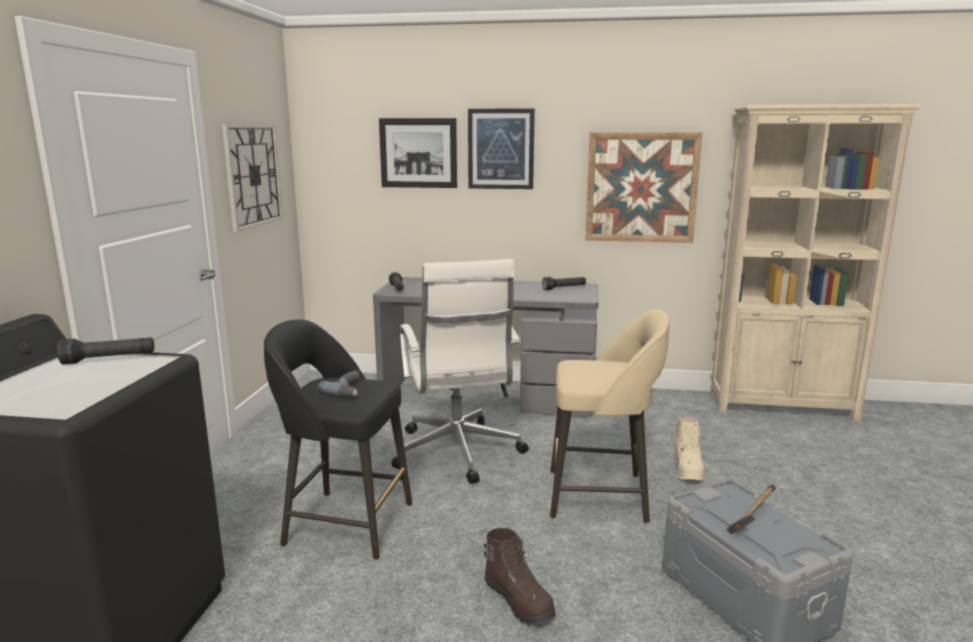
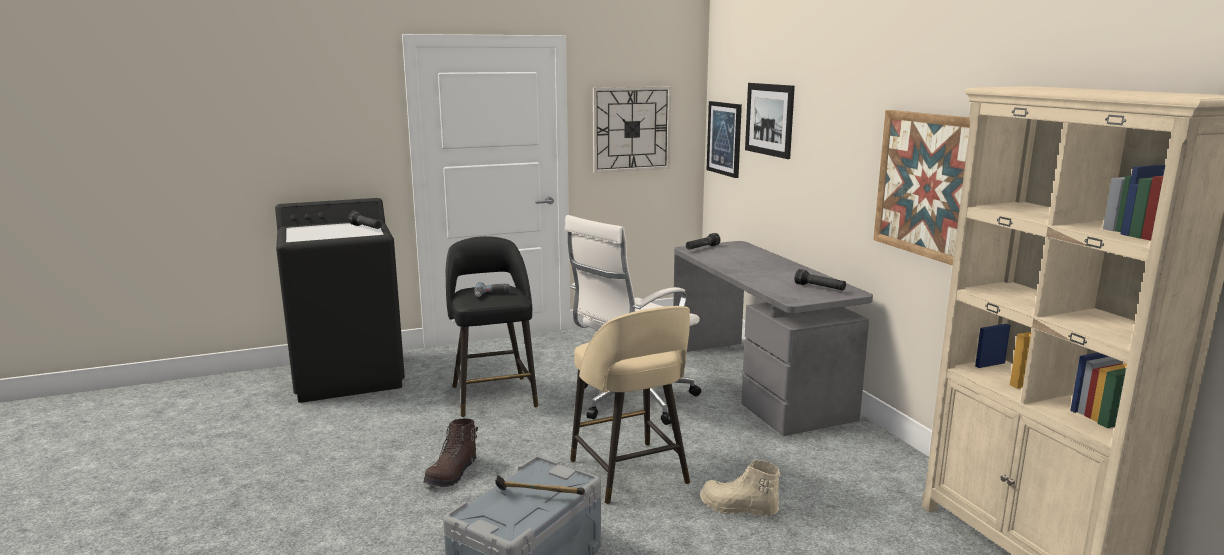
camera: 60 degrees right, 0 degrees up
(501, 149) = (821, 121): picture -> picture (724, 138)
(688, 469) = (738, 508): beige boot -> beige boot turned 45 degrees clockwise

